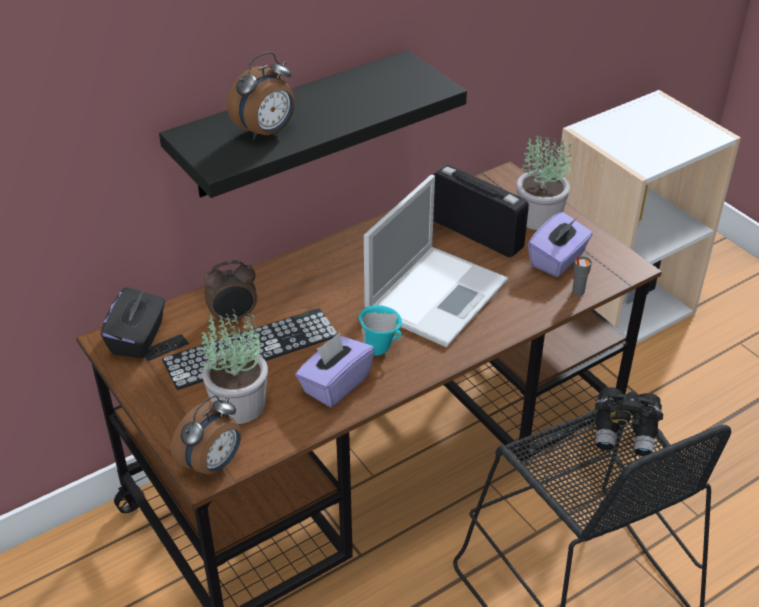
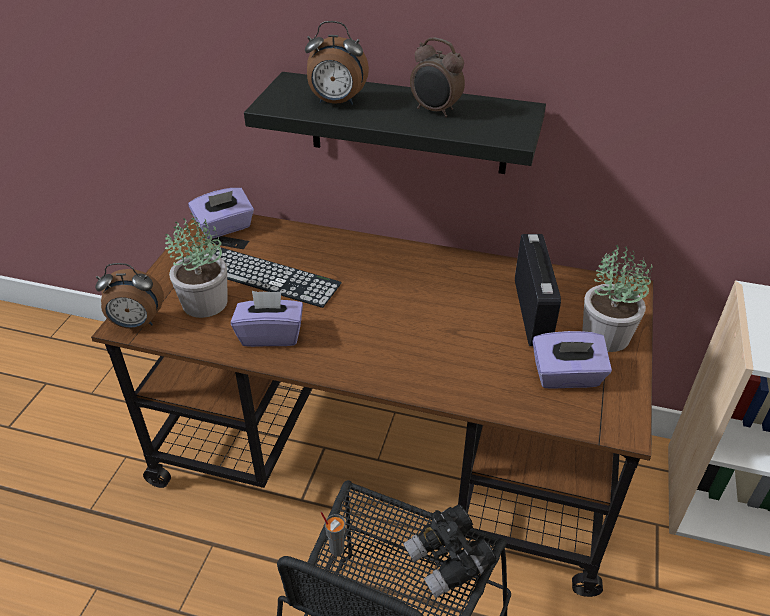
camera: 50 degrees right, 0 degrees up
(138, 338) = (225, 227): black tissue box -> purple tissue box
(234, 317) = (289, 252): alarm clock -> alarm clock (435, 111)
(380, 349) = (333, 335): turquoise mug -> none
(437, 294) = (431, 331): laptop -> none
(577, 291) = (542, 411): grey cup -> grey cup (336, 549)

